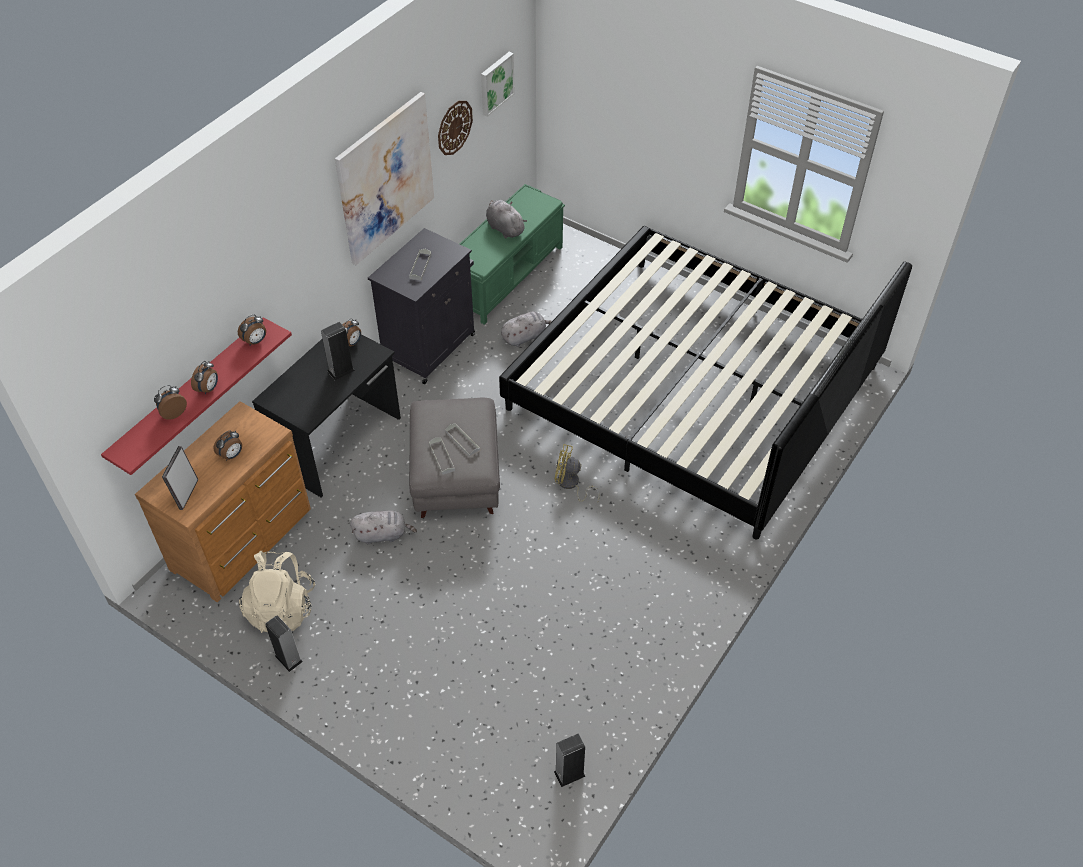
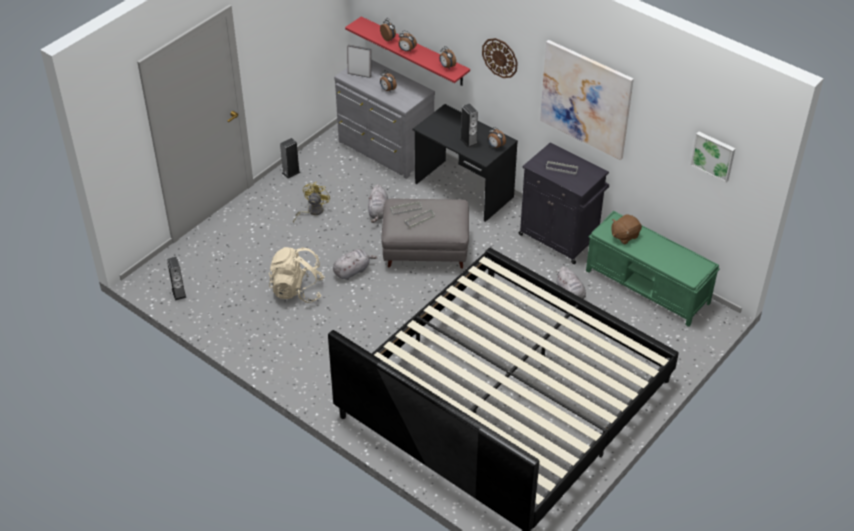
camera: 95 degrees right, 5 degrees down
(245, 539) = (384, 151): brown dresser -> grey dresser
(282, 608) = (328, 168): beige backpack -> beige backpack (297, 290)
(454, 127) = (660, 138): wall clock -> wall clock (500, 57)
(486, 250) = (624, 235): none -> brown plush toy
(504, 228) = (654, 248): grey plush toy -> grey plush toy (352, 271)
(570, 485) = (409, 311): yellow fan -> yellow fan (312, 211)

